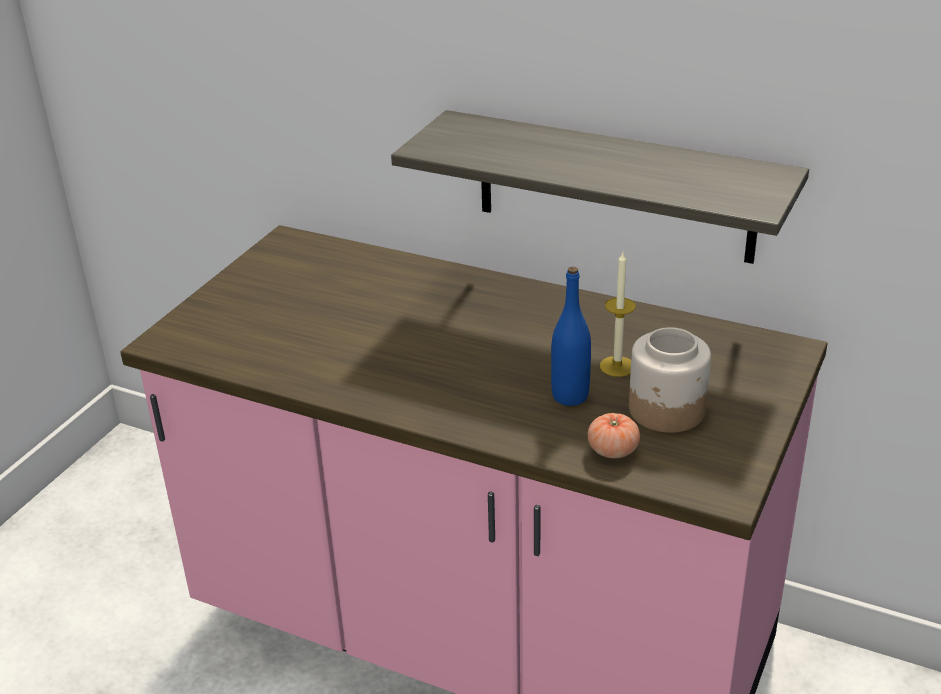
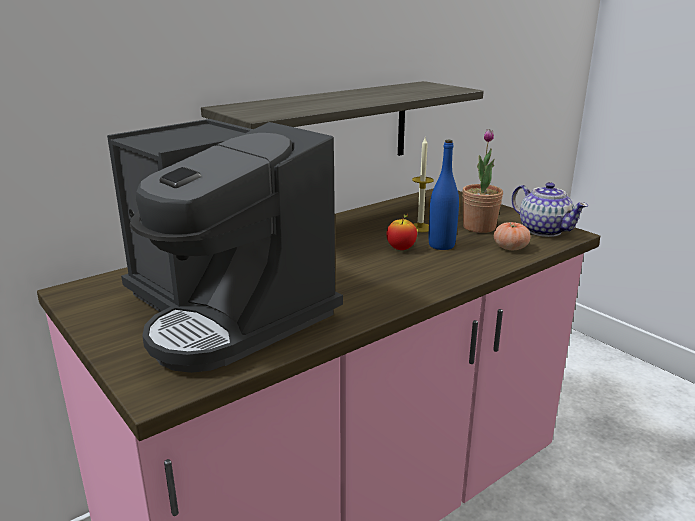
camera: 65 degrees left, 10 degrees down
(299, 322) = (226, 311): none -> coffee machine
(531, 371) = (401, 249): none -> apple
(667, 410) = (479, 227): jar -> potted plant
(713, 468) = (544, 230): none -> teapot

